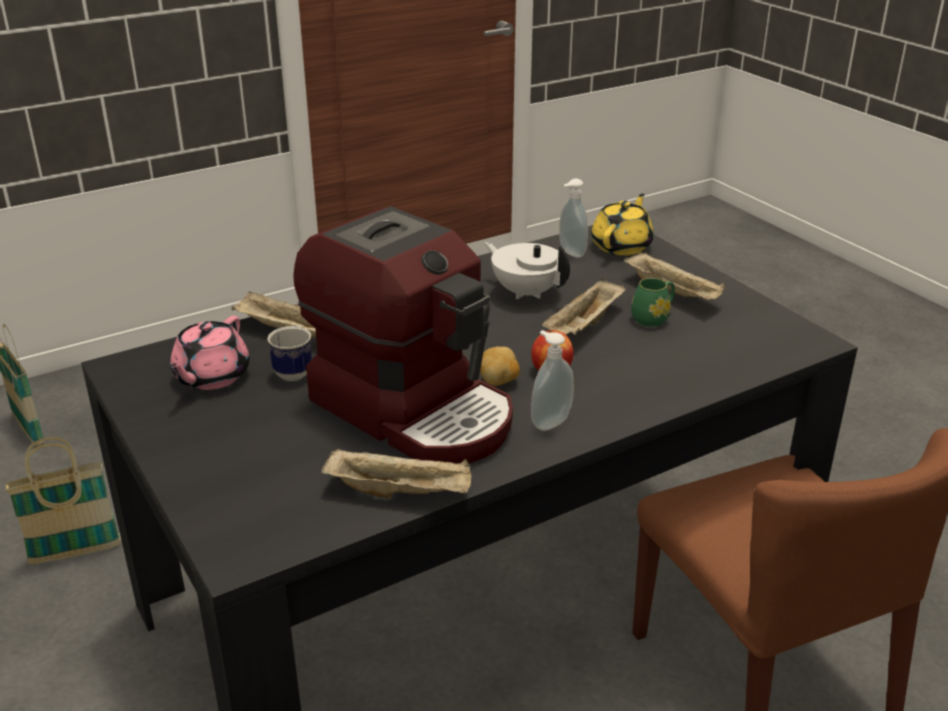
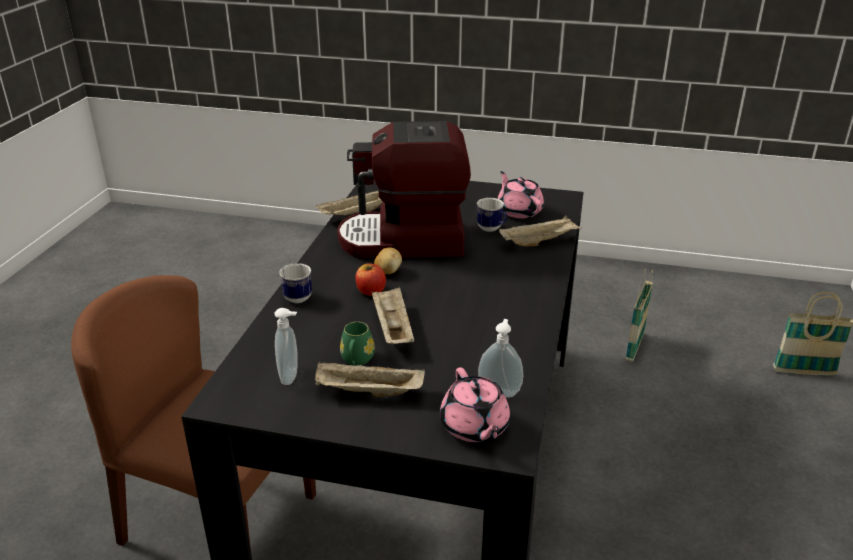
camera: 135 degrees right, 0 degrees up
(526, 292) = (468, 335): white teapot -> none
(549, 422) = (333, 265): soap dispenser -> soap dispenser (291, 377)
(622, 246) = (474, 427): yellow teapot -> pink teapot
(639, 404) = (297, 296): none -> mug

